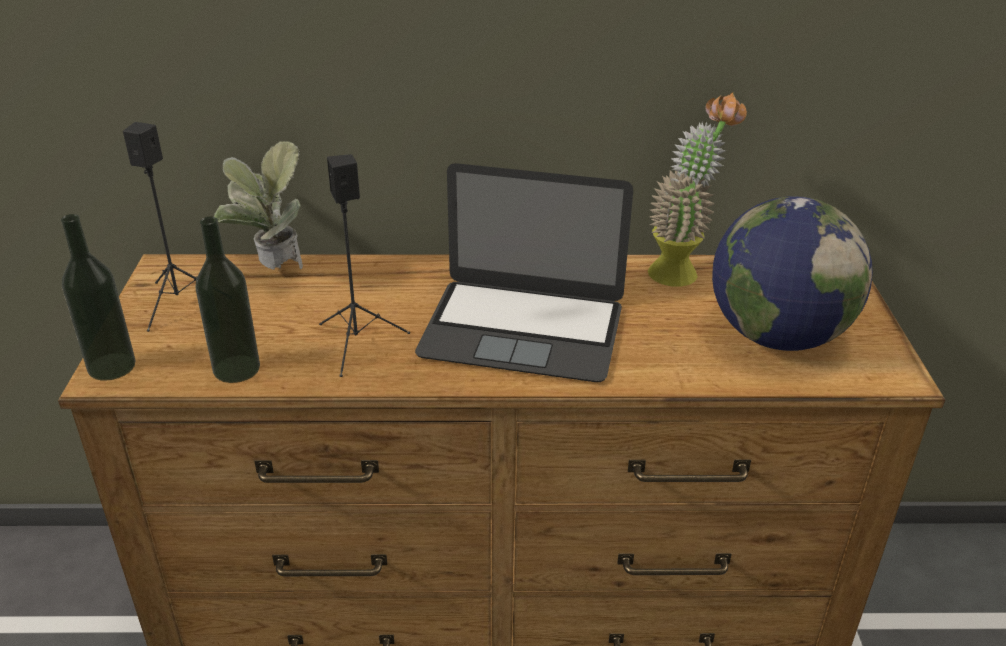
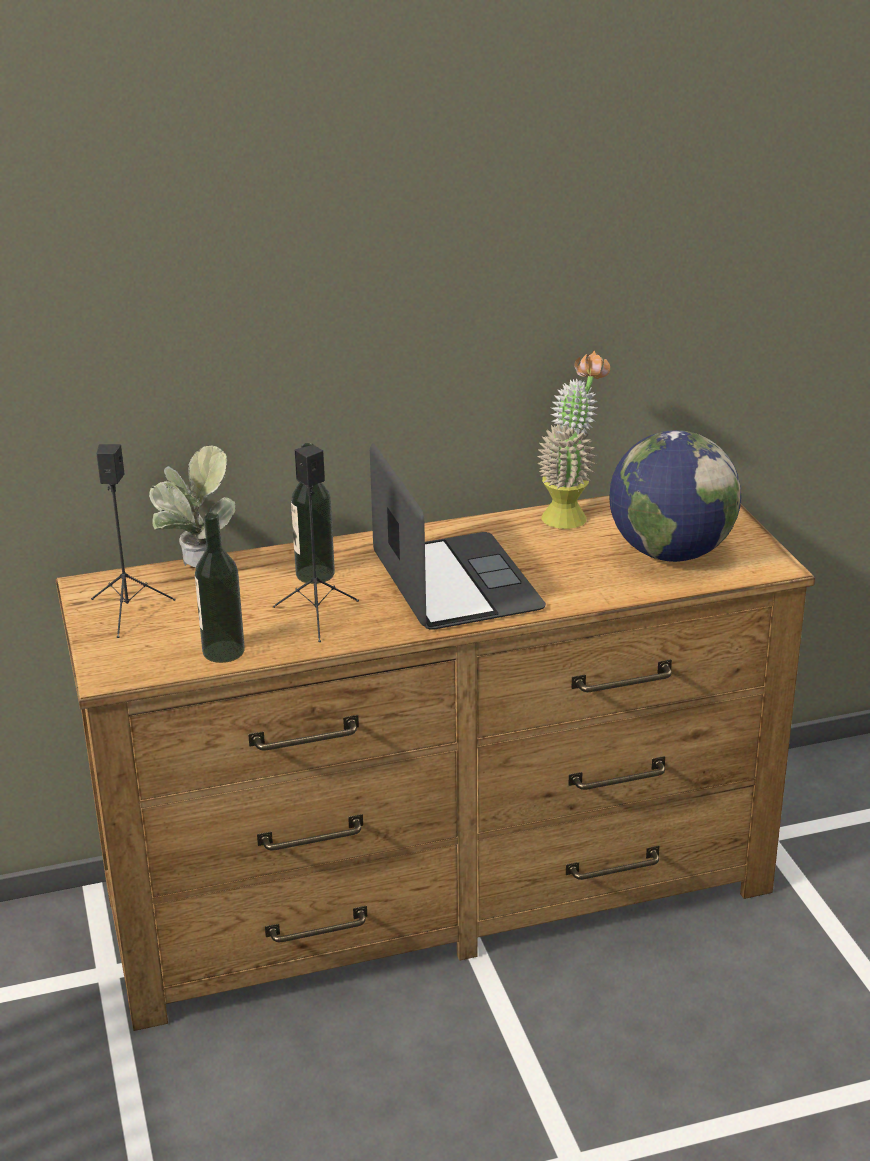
camera: 15 degrees left, 5 degrees down
(111, 366) = (108, 668): bottle -> bottle (315, 574)
(523, 329) = (455, 582): laptop -> laptop turned 105 degrees counterclockwise

